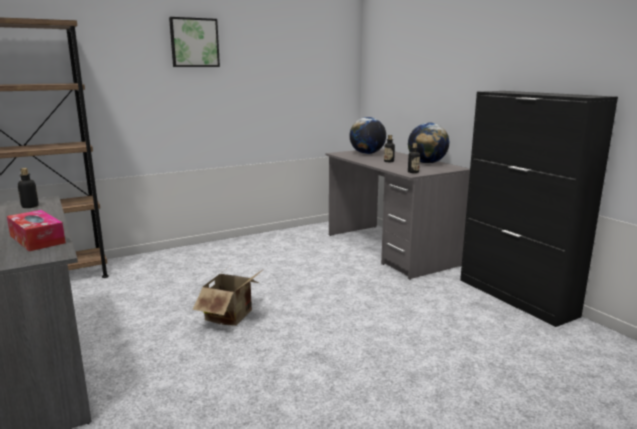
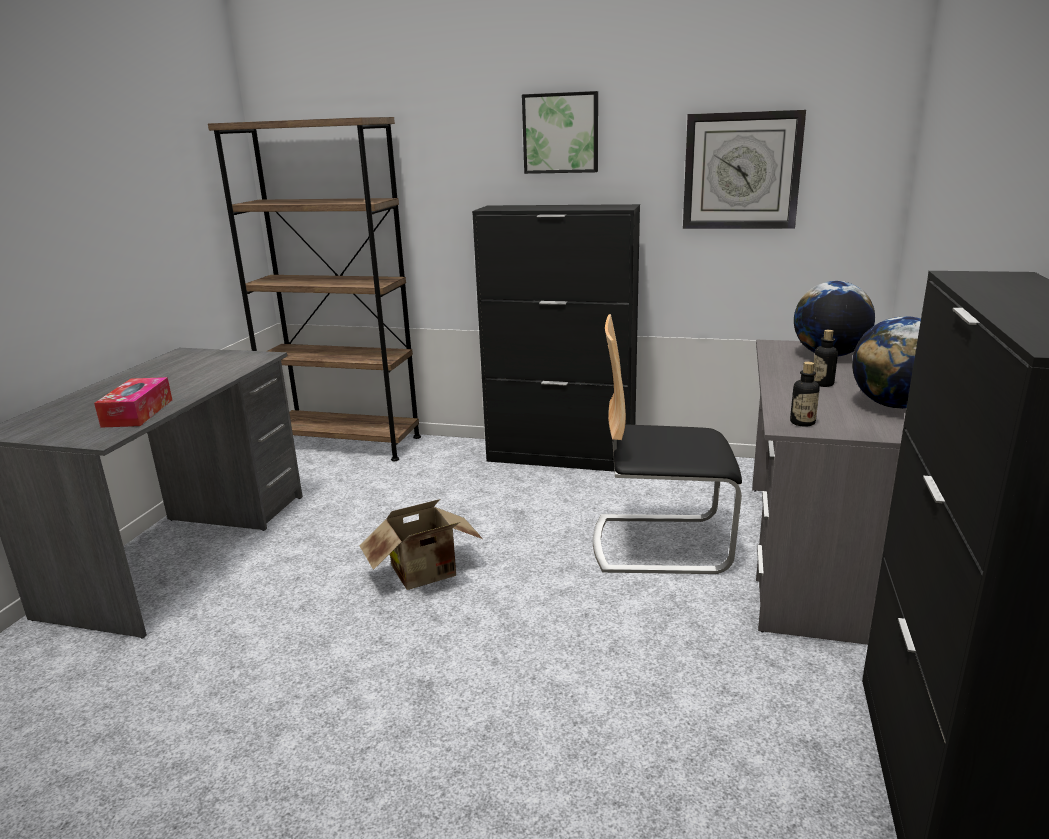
camera: 45 degrees right, 5 degrees up
(30, 206) = (233, 363): bottle -> none
(215, 247) = (561, 457): none -> black cabinet
(292, 68) = (741, 171): none -> wall clock
(324, 265) = (660, 543): none -> chair

